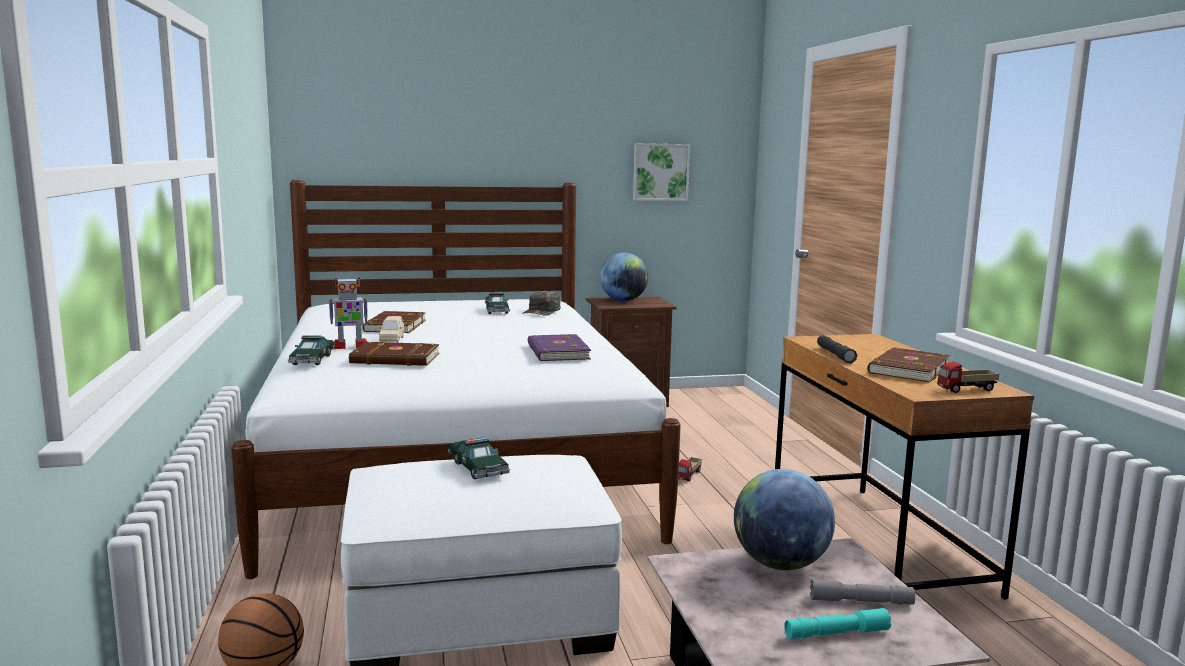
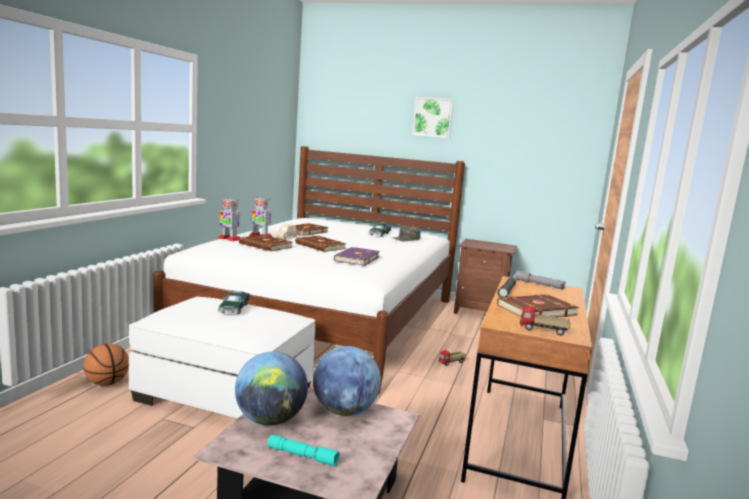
camera: 30 degrees right, 0 degrees up
(312, 359) = (229, 239): toy car -> toy robot
(469, 344) = (320, 246): none -> brown book
(623, 300) = (485, 243): globe -> globe (270, 420)
(660, 172) = (529, 159): picture -> picture (433, 117)
(861, 601) = (352, 447): grey flashlight -> grey flashlight (539, 284)

